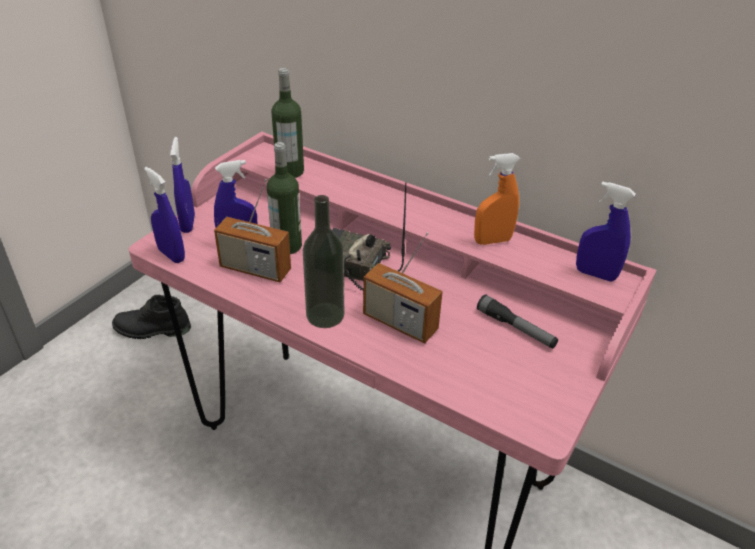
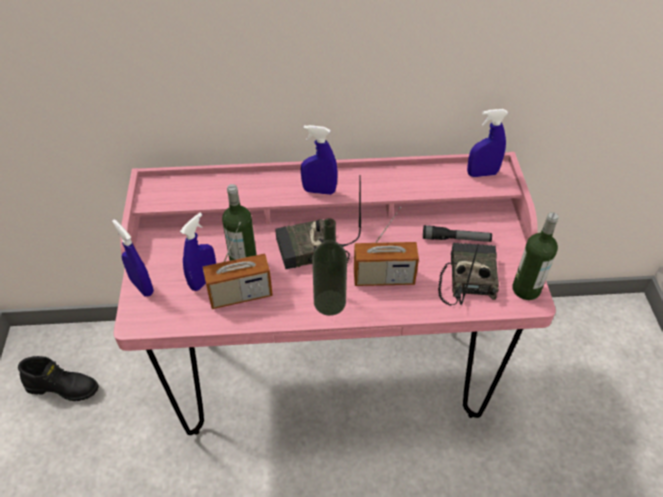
camera: 35 degrees left, 10 degrees up
(152, 330) = (63, 387): black boot -> black boot turned 135 degrees counterclockwise
(171, 255) = (160, 322): blue spray bottle -> blue spray bottle (319, 191)
(290, 171) = (196, 196): bottle -> bottle (526, 289)
(489, 369) = (467, 278): none -> radio
(492, 241) = (400, 181): orange spray bottle -> none

